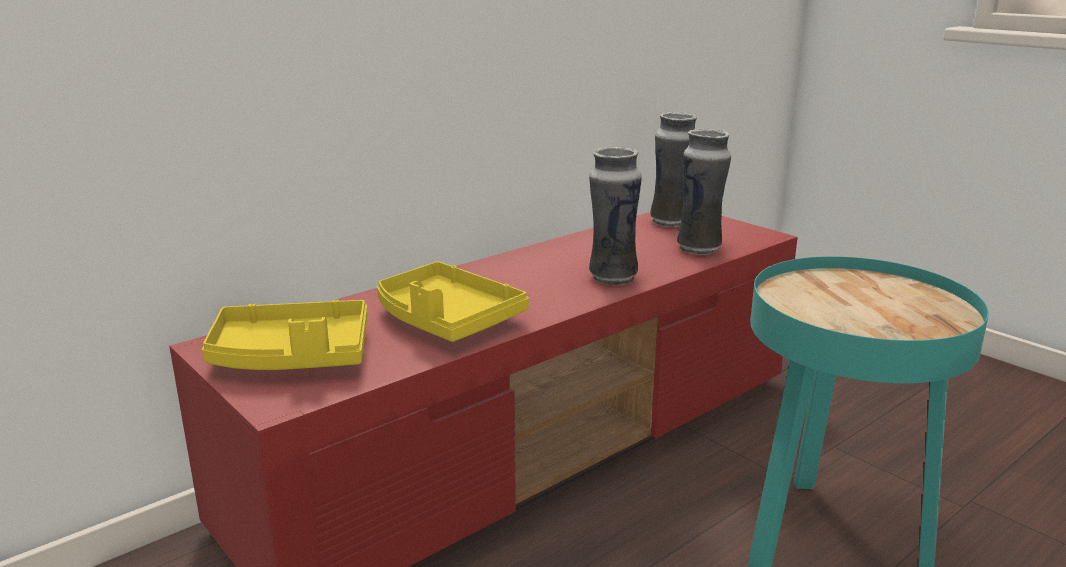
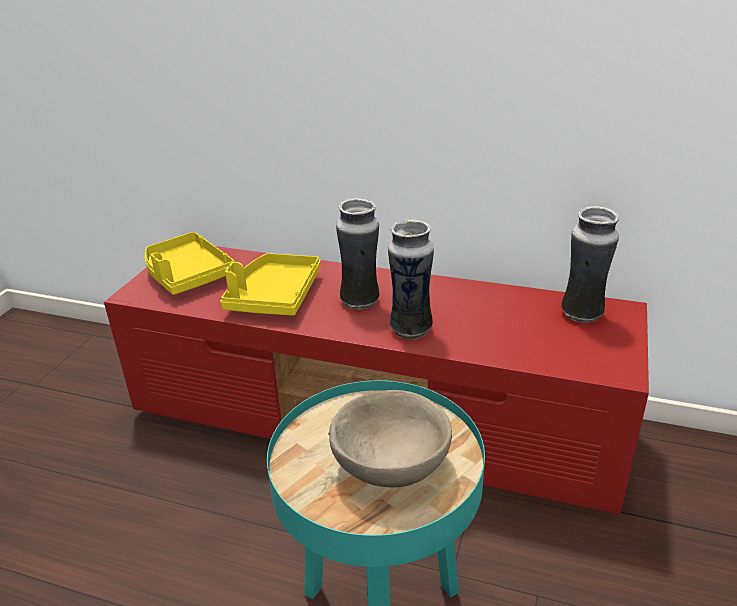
camera: 60 degrees right, 10 degrees up
(699, 249) = (530, 348): vase -> vase (360, 302)
(881, 302) = (392, 465): none -> beige bowl

